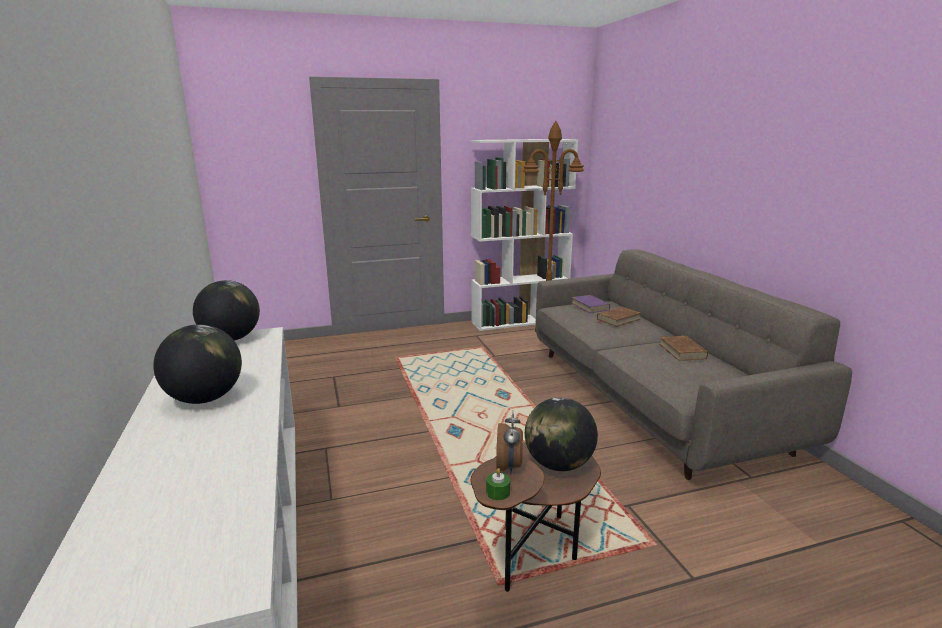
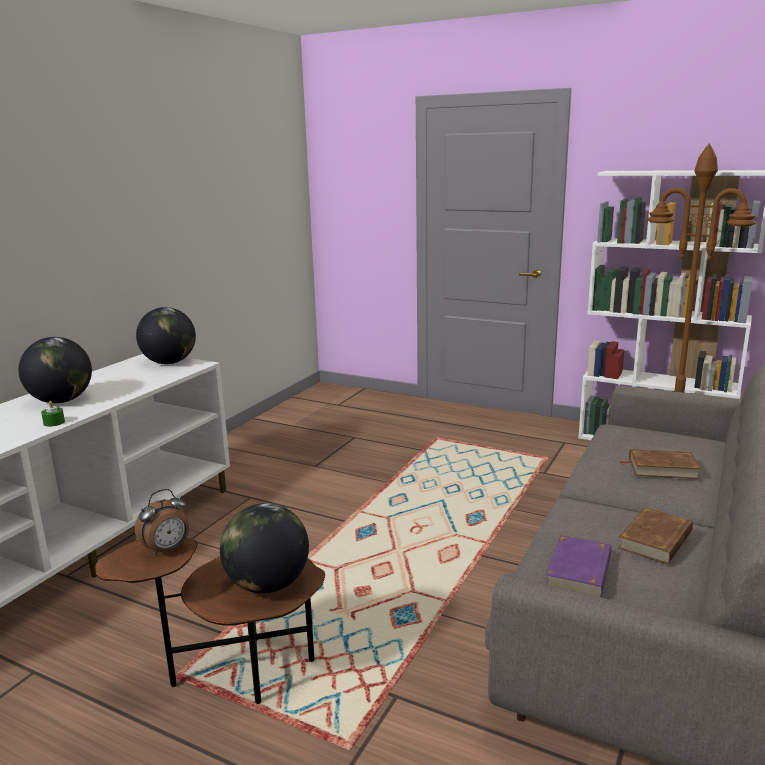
camera: 45 degrees right, 0 degrees up
(498, 492) = (118, 563): green candle -> green candle (54, 422)
(590, 306) = (661, 439): purple book -> purple book (579, 571)

